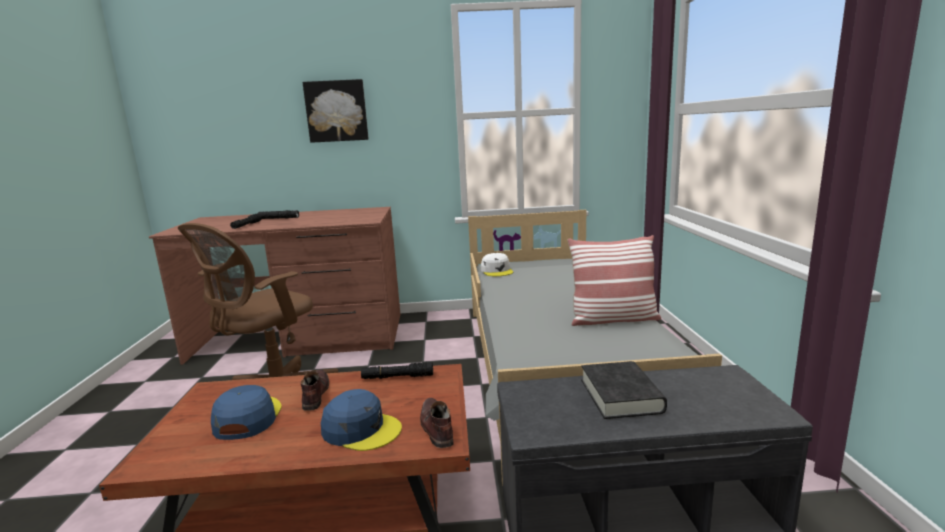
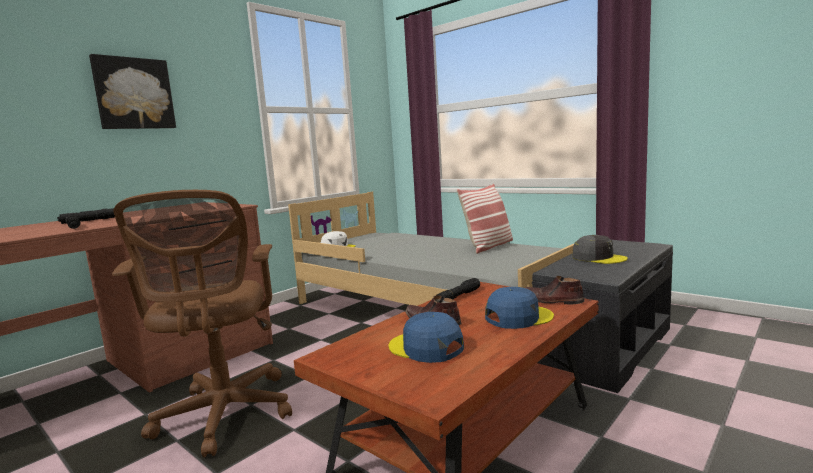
camera: 45 degrees left, 5 degrees down
(621, 396) = (598, 258): black book -> grey cap

